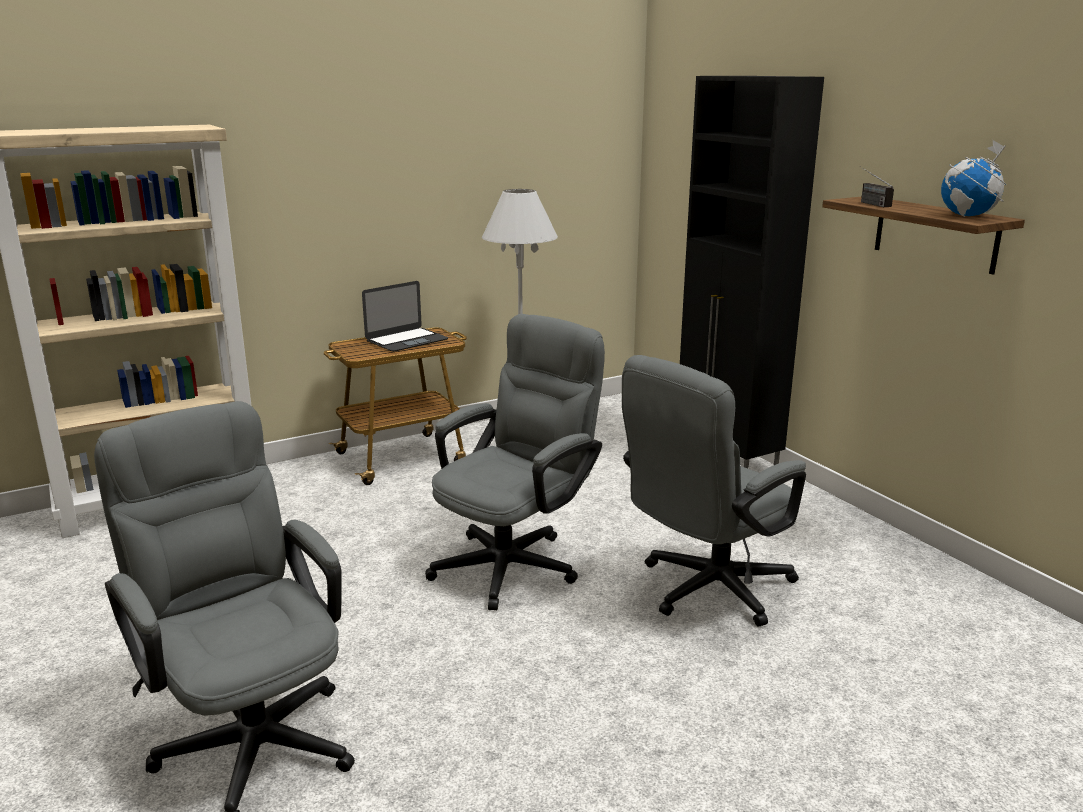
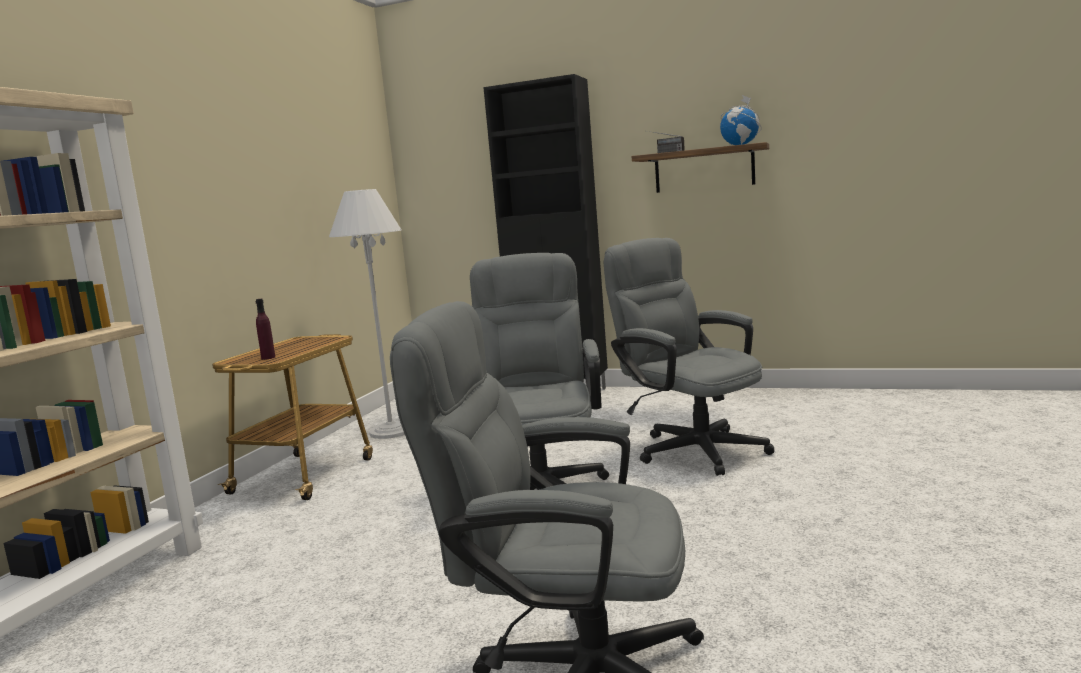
camera: 40 degrees left, 10 degrees down
(367, 350) = (268, 358): none -> purple bottle
(407, 340) = (291, 345): laptop -> none
(706, 591) = (691, 447): grey office chair -> grey office chair turned 135 degrees clockwise

